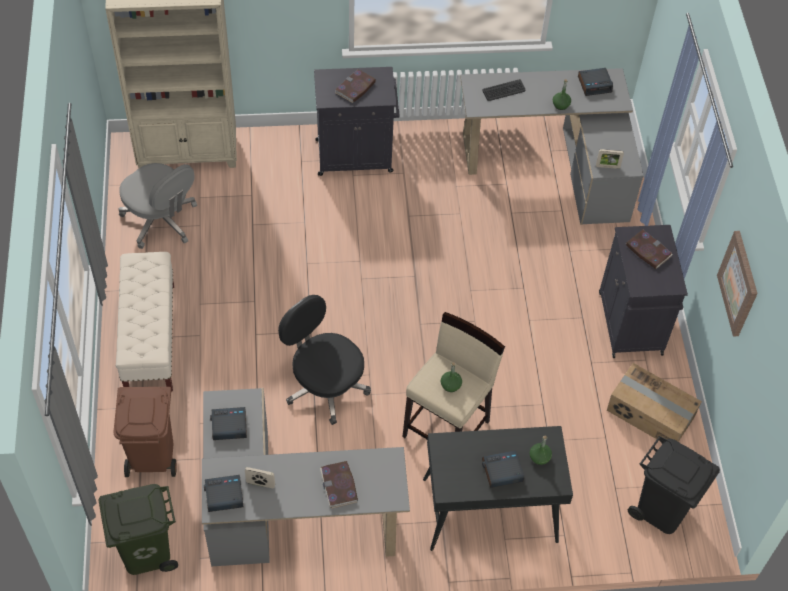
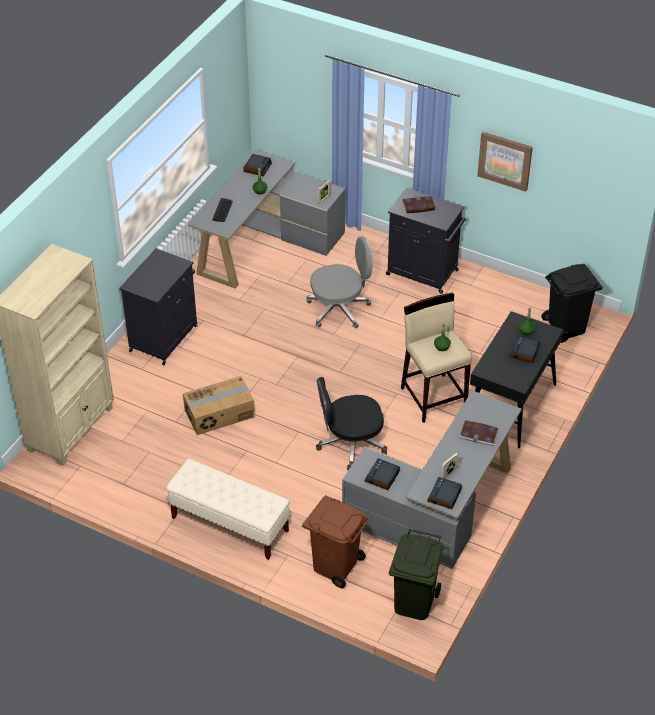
camera: 55 degrees left, 10 degrees down
(161, 220) = (124, 472): grey office chair -> grey office chair (339, 309)
(355, 88) = (157, 274): book -> none
(650, 414) = (495, 297): cardboard box -> cardboard box (219, 414)

